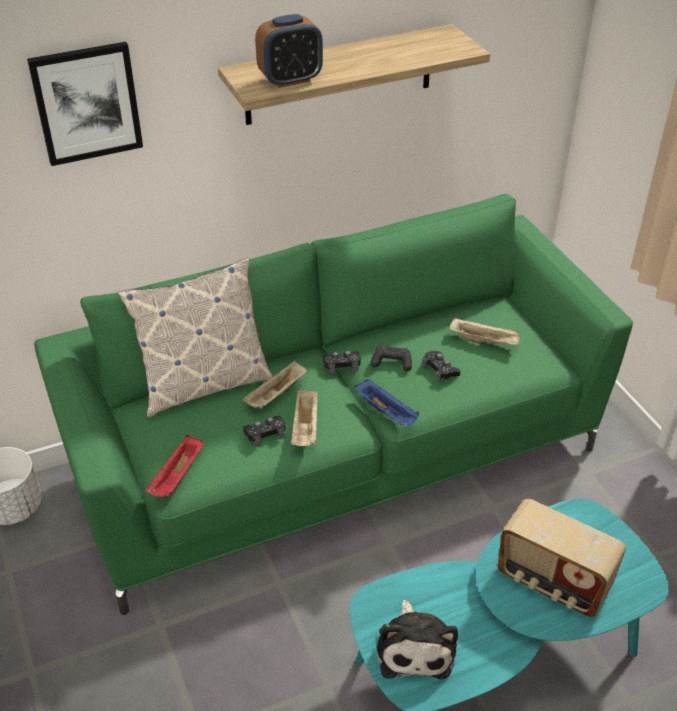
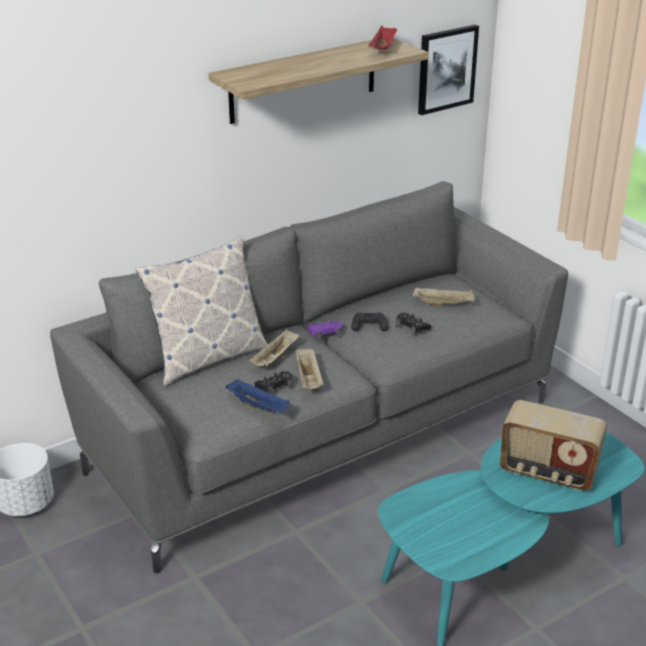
camera: 10 degrees left, 10 degrees down
(87, 103) = (103, 104): picture -> picture (446, 69)
(177, 477) = (206, 425): red tray -> red tray (383, 50)
(290, 80) = (273, 76): alarm clock -> none
(338, 460) = (322, 433): green sofa -> grey sofa
(342, 365) = (325, 333): black game controller -> purple game controller
(387, 412) = (375, 362): blue tray -> blue tray (259, 406)
(415, 647) = (443, 535): plush toy -> none

